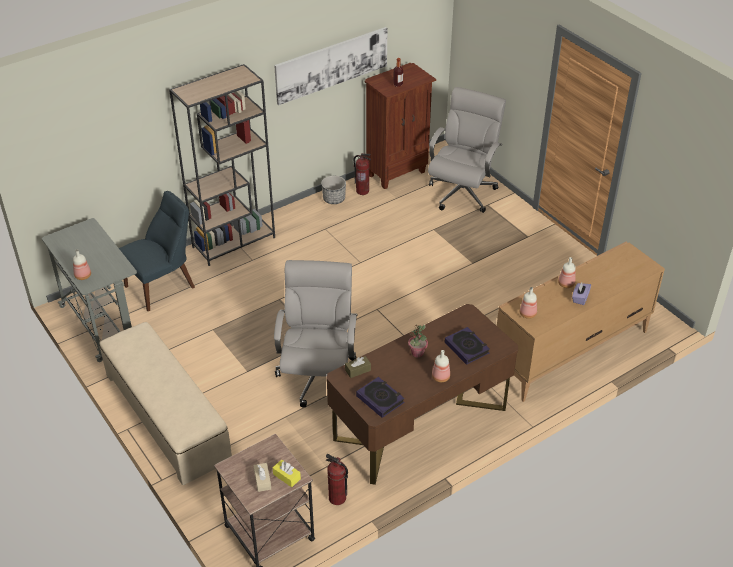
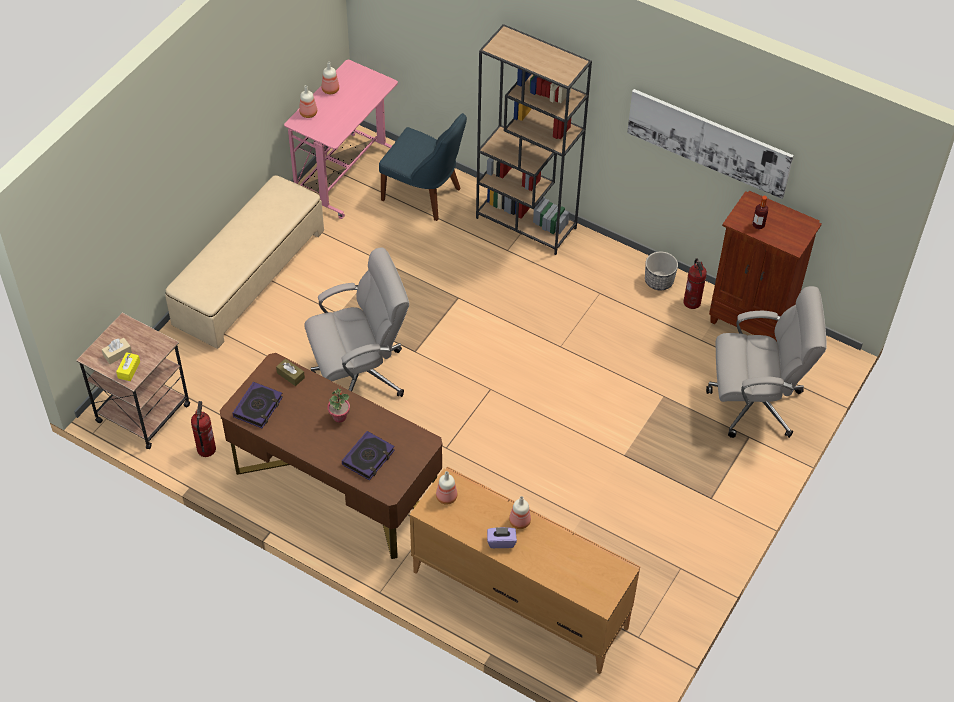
camera: 65 degrees right, 10 degrees up
(104, 323) = (346, 175): grey desk -> pink desk
(441, 377) = (313, 449): bottle -> bottle (330, 90)

